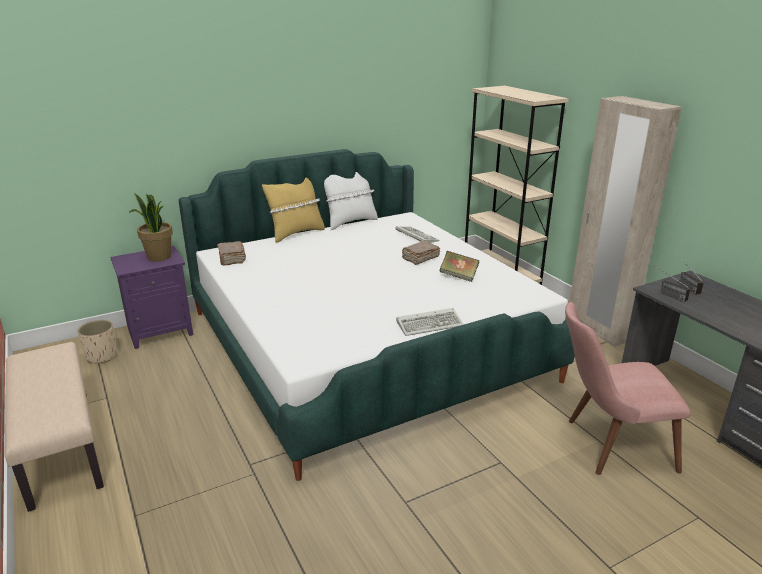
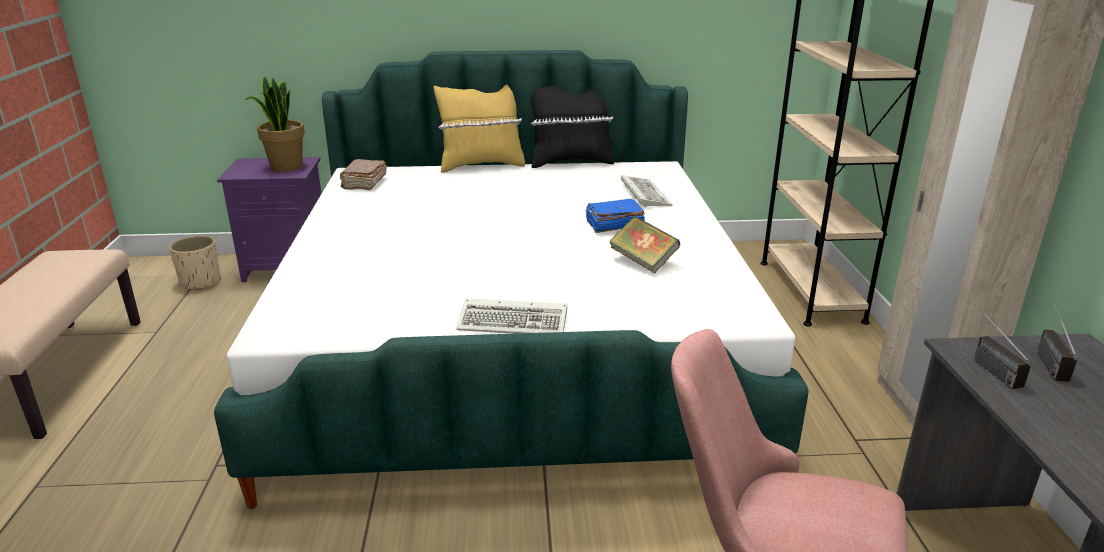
camera: 25 degrees right, 0 degrees up
(350, 222) = (570, 162): white pillow -> black pillow
(420, 258) = (613, 225): brown book -> blue book

